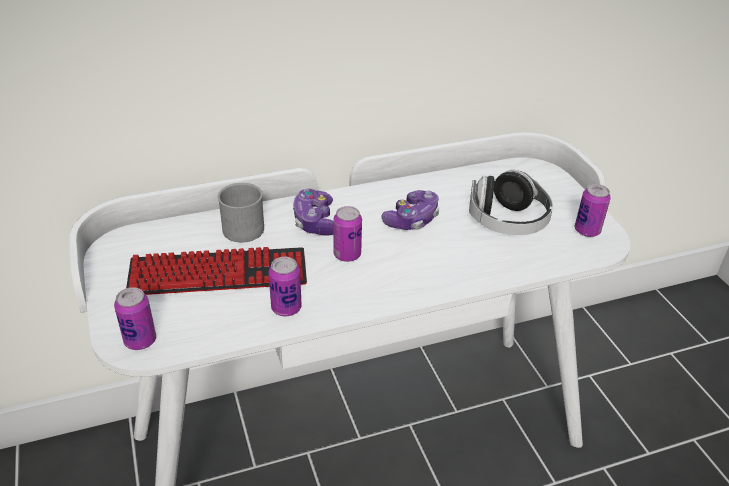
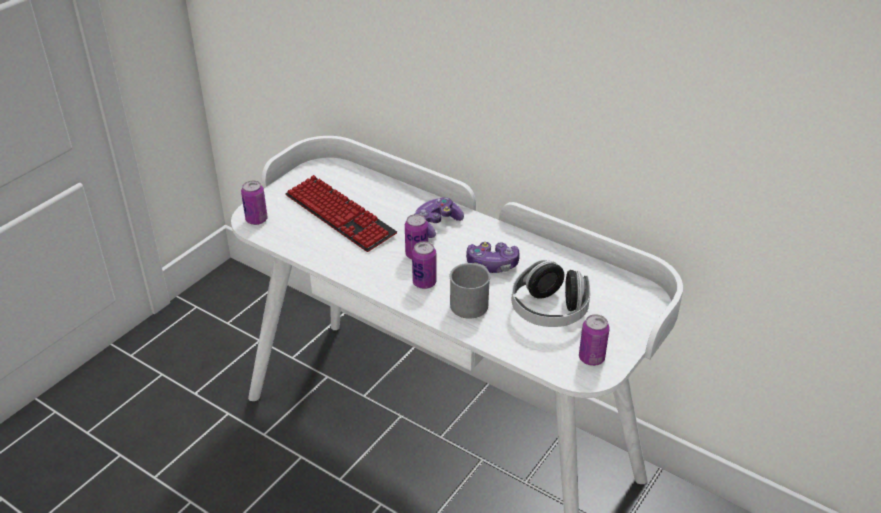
camera: 55 degrees right, 0 degrees up
(241, 226) = (395, 199): grey mug -> grey mug (472, 302)
(286, 308) = (337, 256): can -> can (424, 283)

